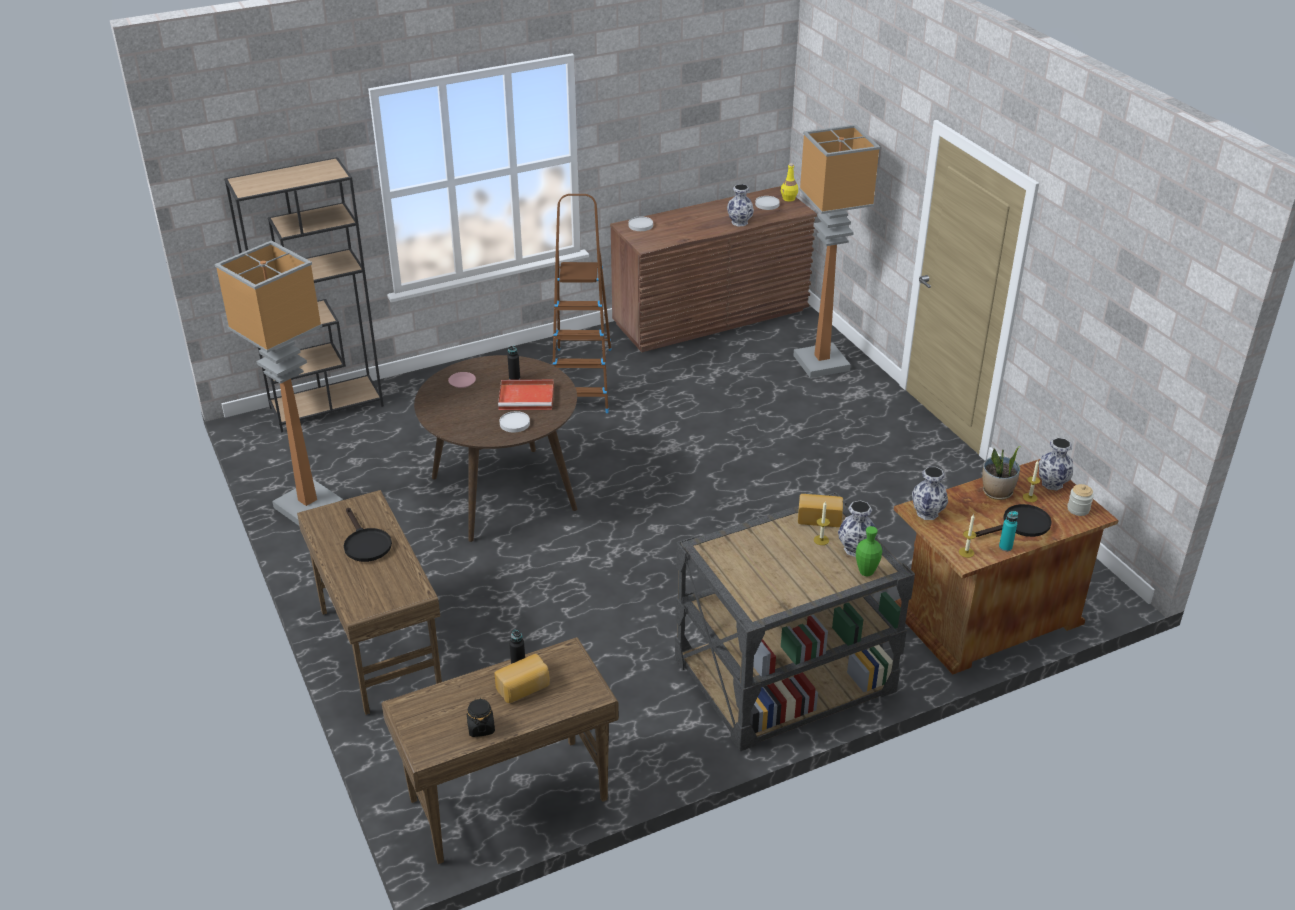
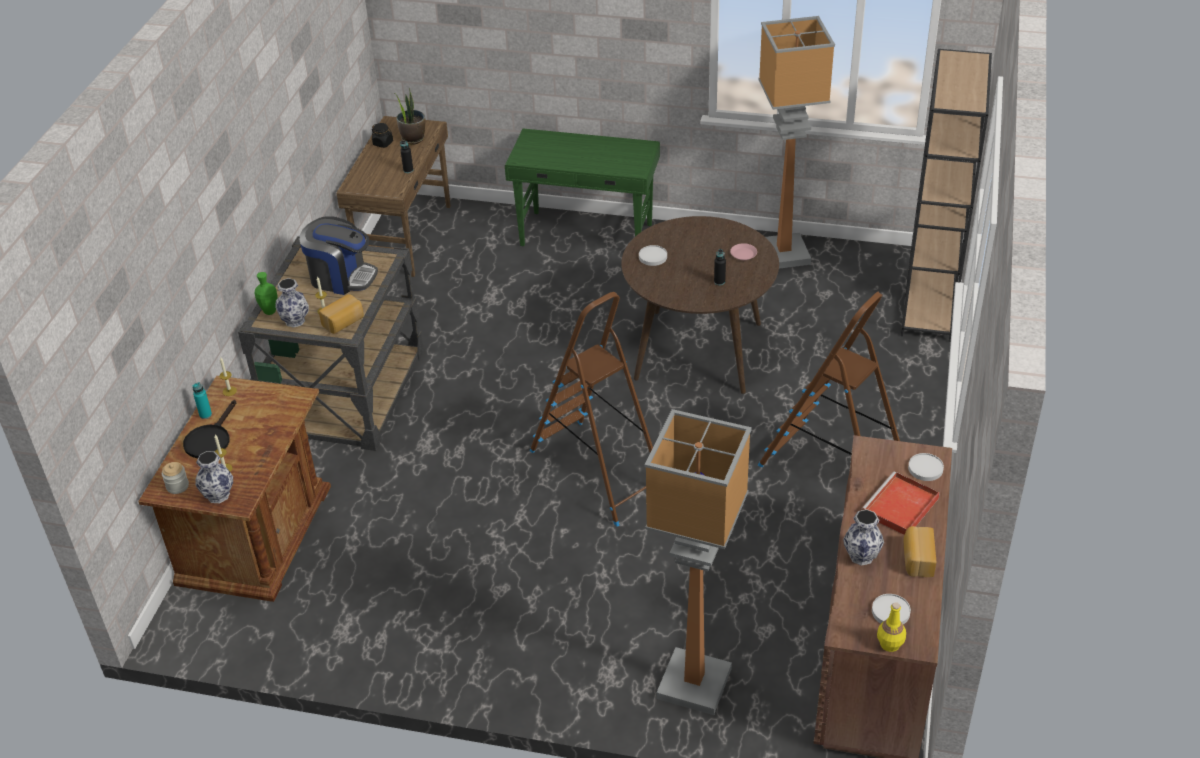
camera: 130 degrees right, 5 degrees up
(365, 543) = (592, 155): black frying pan -> none
(379, 649) = (587, 235): brown console table -> green console table
(524, 688) = (390, 166): bread -> bread (917, 559)
(527, 397) = (683, 277): red tray -> red tray (900, 507)
(701, 479) = (596, 471): none -> brown step ladder
(766, 559) = (341, 277): none -> coffee machine
(926, 513) = (288, 399): vase -> none
(997, 492) = (254, 454): potted plant -> potted plant (413, 138)

